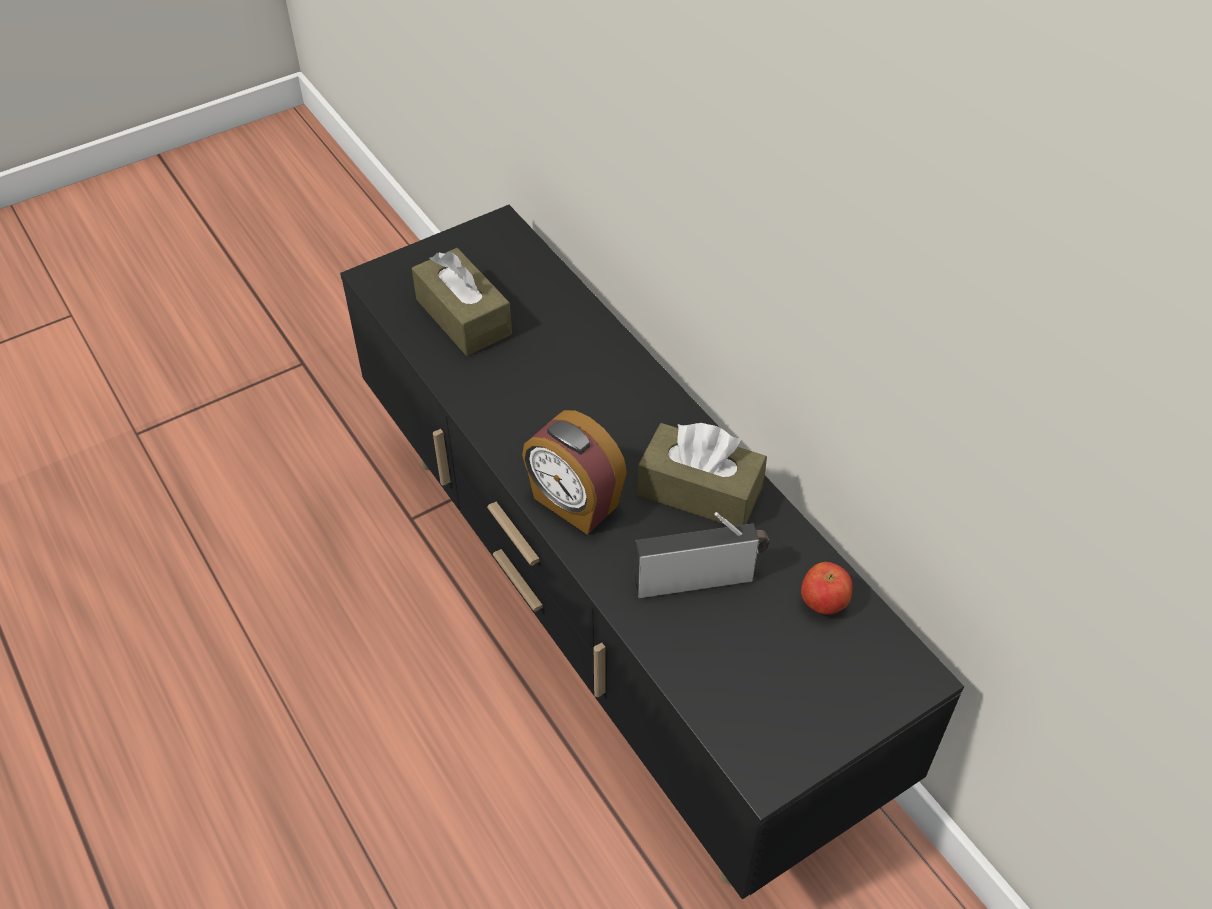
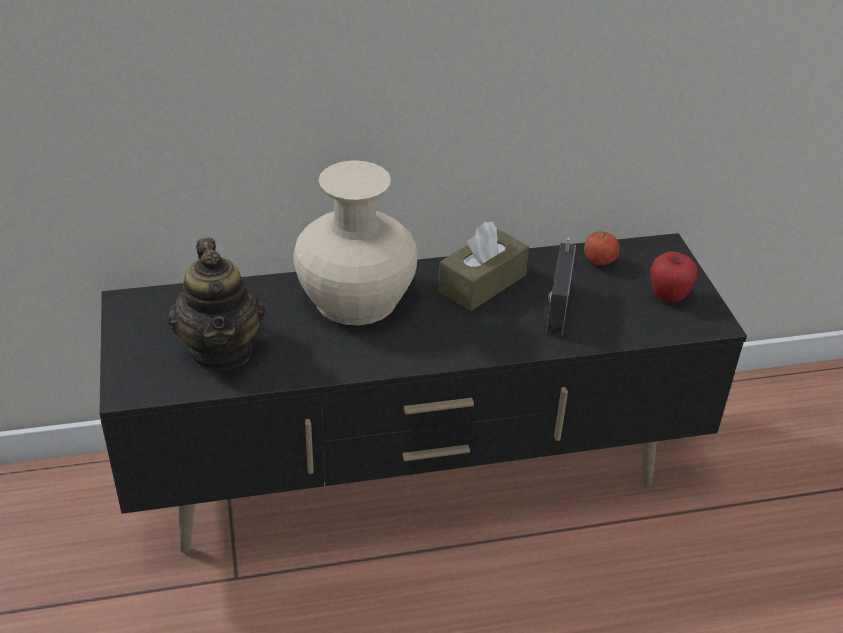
camera: 70 degrees left, 10 degrees down
(463, 317) = (222, 350): brown tissue box -> teapot
(574, 503) = (461, 343): alarm clock -> none
(602, 388) = (356, 299): none -> beige vase
(793, 701) = (668, 296): none -> apple

